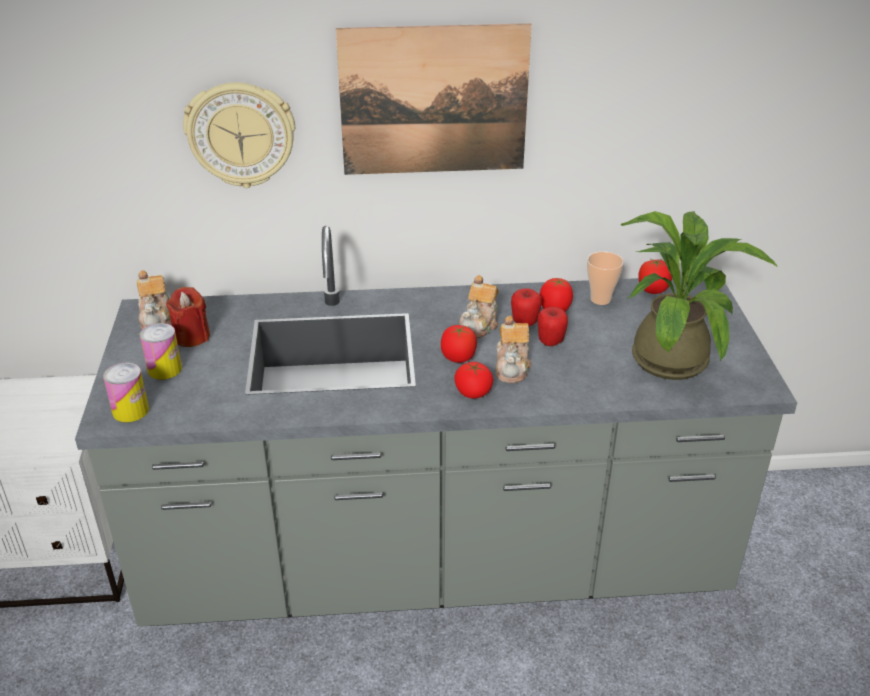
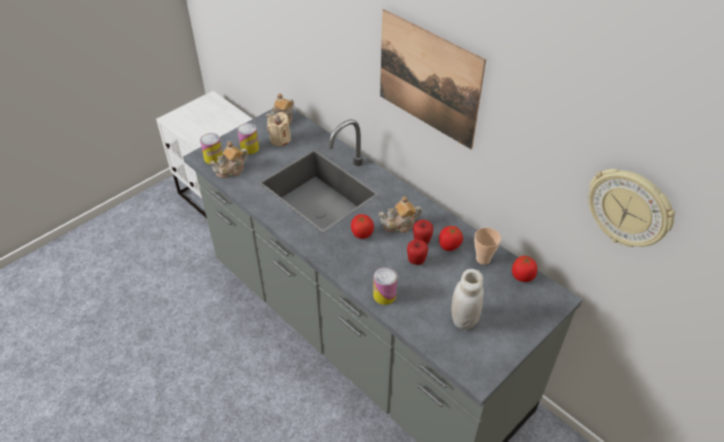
camera: 50 degrees right, 10 degrees up
(191, 336) = (280, 140): red candle -> beige candle
(241, 134) = (338, 46): wall clock -> wall clock (629, 208)
(473, 392) = (339, 256): tomato -> none
(512, 367) = (377, 258): teapot -> teapot (231, 170)
(577, 390) = (384, 295): none -> can
(673, 355) = (464, 319): potted plant -> white jar

